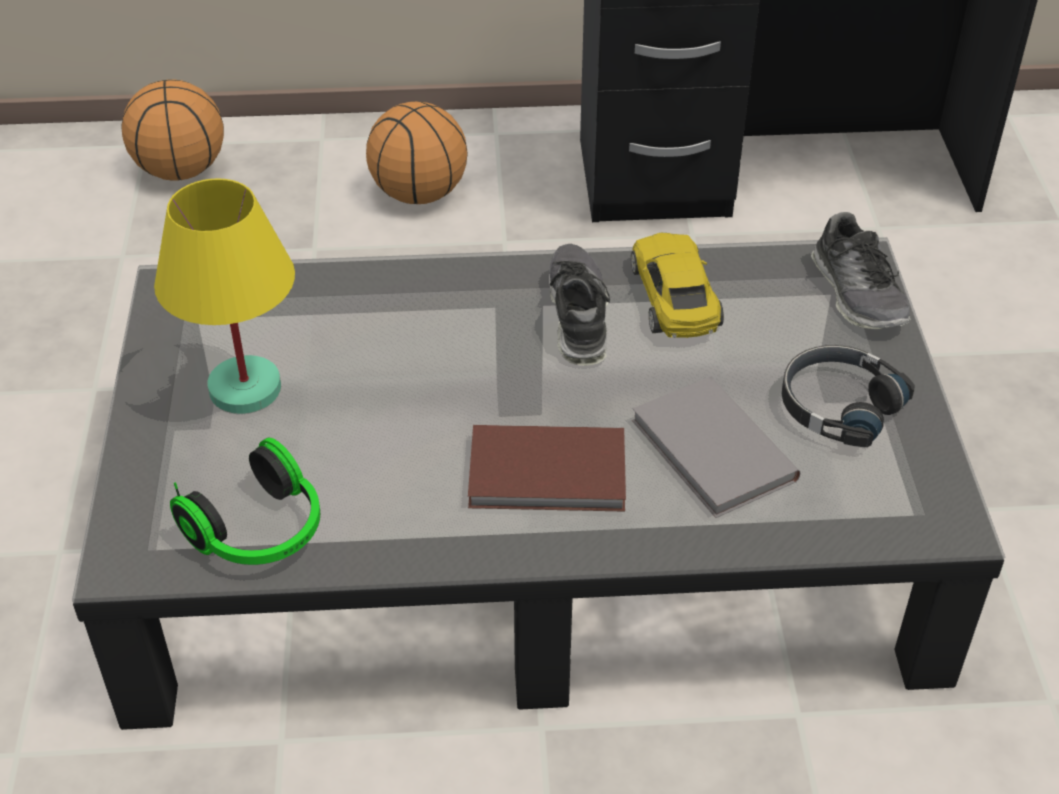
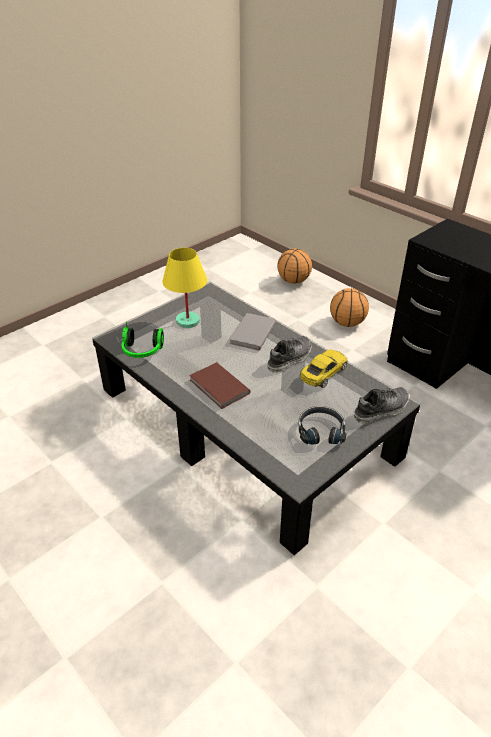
camera: 50 degrees right, 5 degrees down
(711, 453) = (265, 414): grey book -> grey book (251, 333)
(858, 294) = (380, 410): shoe -> shoe turned 150 degrees counterclockwise

